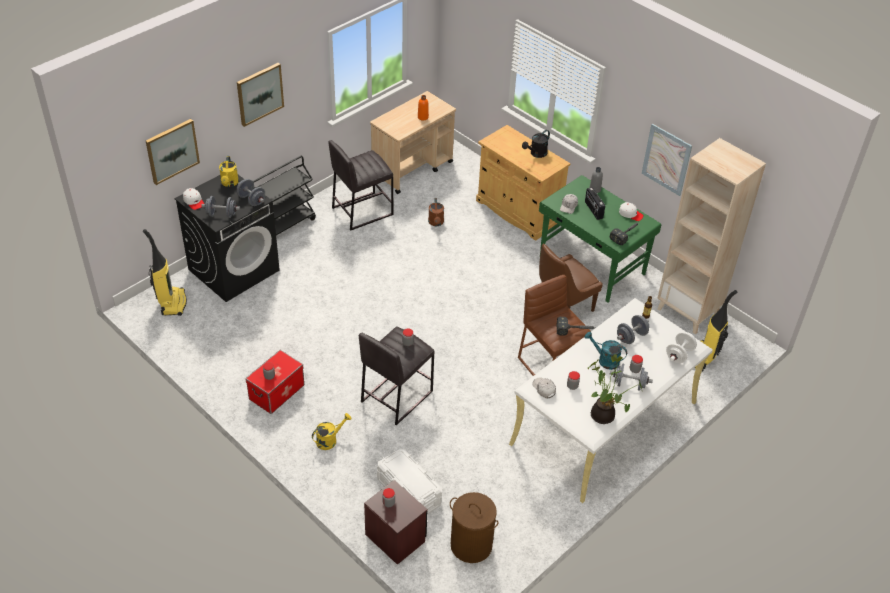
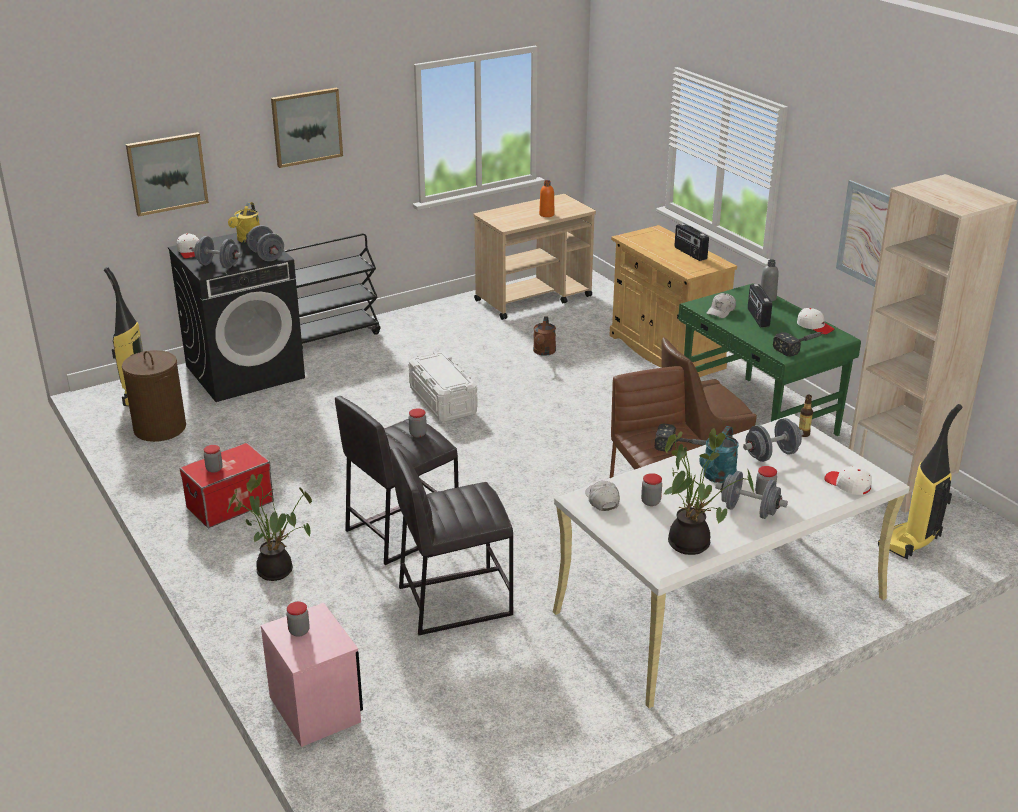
camera: 15 degrees right, 15 degrees down
(330, 440) = (277, 569): yellow watering can -> potted plant
(361, 211) = (446, 331): grey stool -> grey stool (453, 600)
(395, 538) = (315, 709): brown nightstand -> pink nightstand
(409, 491) = (366, 650): white storage box -> white storage box (443, 401)
(471, 545) = (435, 739): brown laundry basket -> brown laundry basket (159, 428)
(536, 154) = (690, 253): black watering can -> radio
(605, 360) = (717, 477): turquoise watering can -> turquoise watering can turned 105 degrees counterclockwise
(679, 354) = (847, 484): white dumbbell -> white cap

